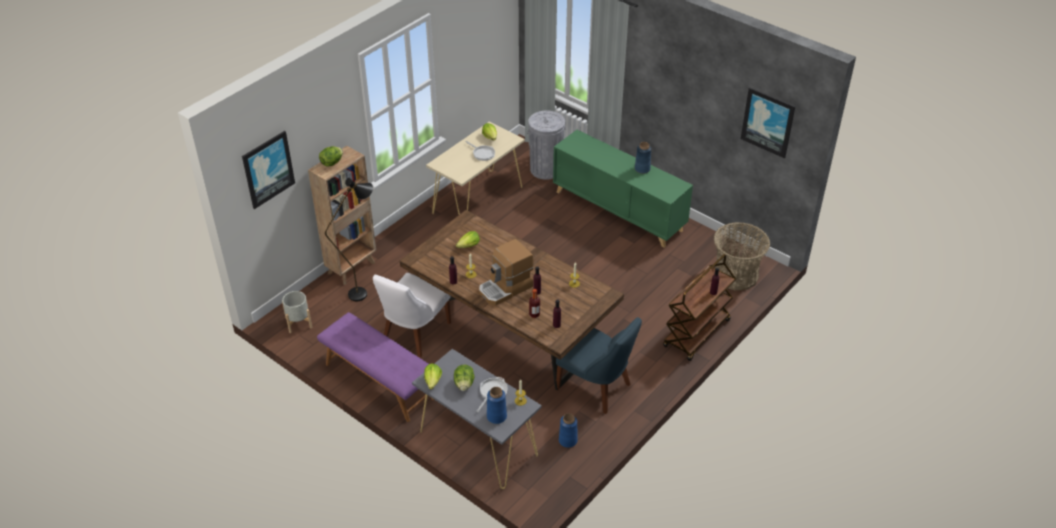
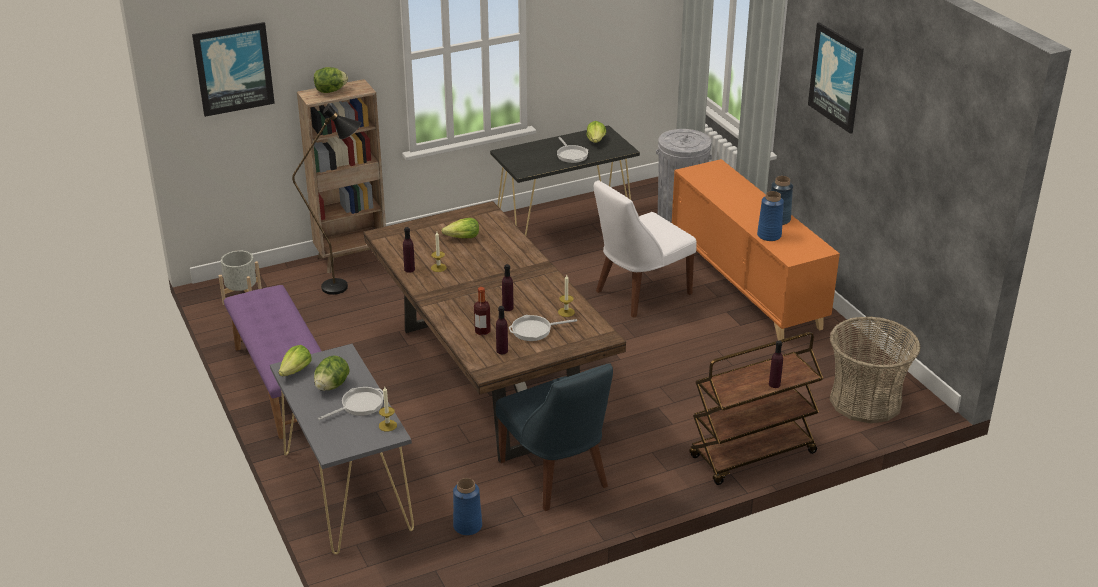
camera: 25 degrees right, 10 degrees down
(414, 334) = (367, 347): white chair -> white chair (639, 293)
(478, 200) = (564, 228): beige console table -> black console table
(496, 416) = (341, 433): blue vase -> blue vase (769, 235)
(506, 288) = (470, 294): coffee machine -> none
(565, 303) = (534, 330): none -> frying pan
(619, 211) = (746, 285): green cabinet -> orange cabinet
(768, 122) = (944, 157): picture -> picture (837, 77)

